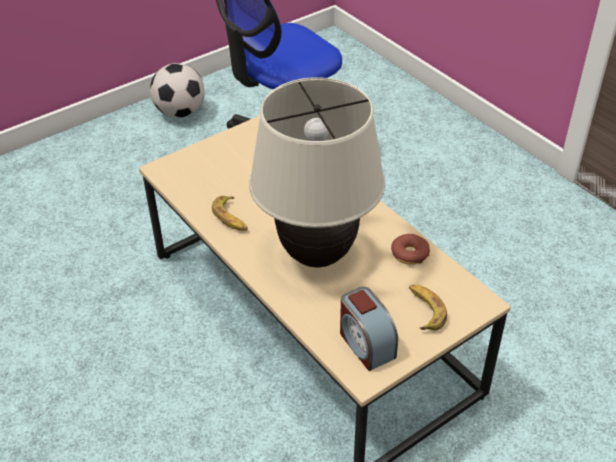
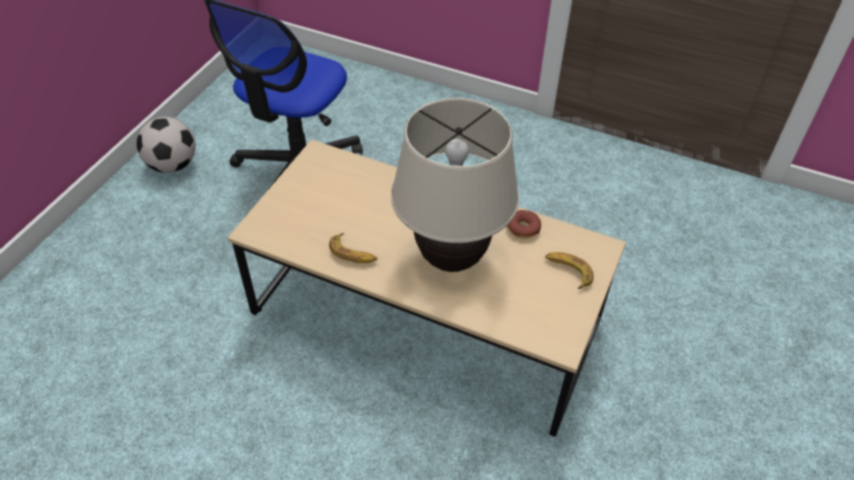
camera: 30 degrees left, 5 degrees up
(366, 344) = (545, 319): alarm clock -> none

